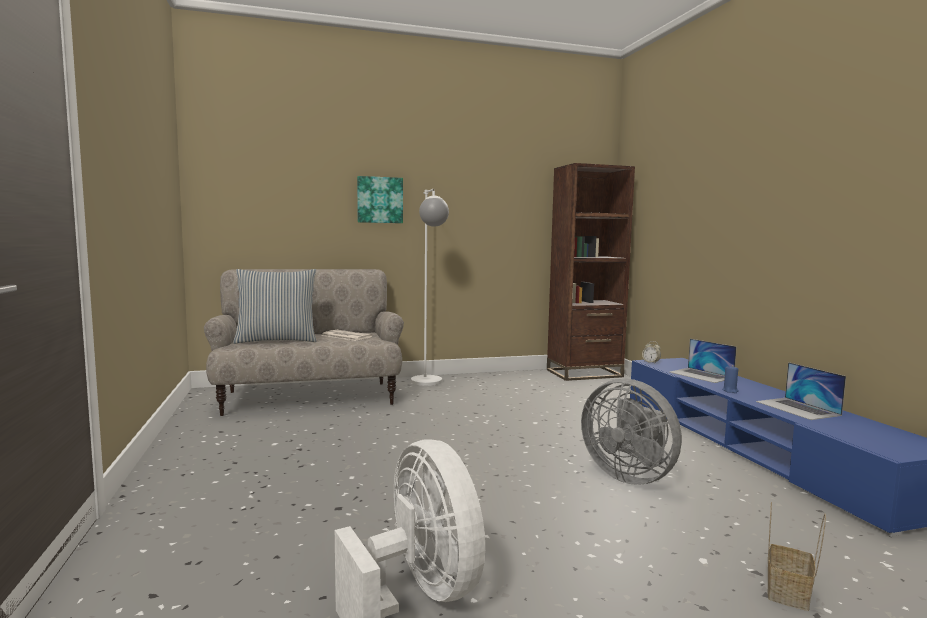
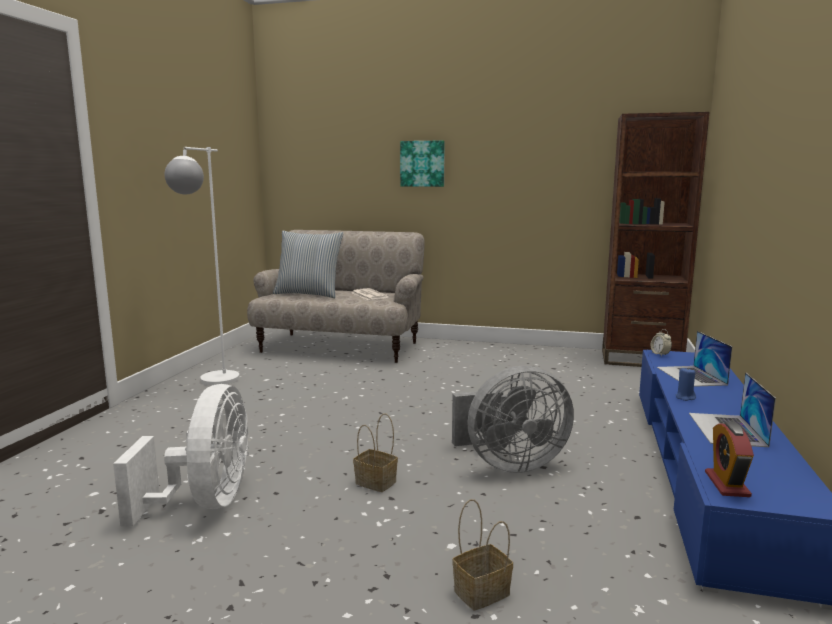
camera: 30 degrees right, 5 degrees up
(429, 384) = (456, 349): white floor lamp -> white floor lamp (212, 383)
(555, 521) = (377, 482): none -> basket
(629, 475) = (509, 464): grey fan -> grey fan turned 90 degrees counterclockwise
(877, 446) = (727, 484): none -> alarm clock

